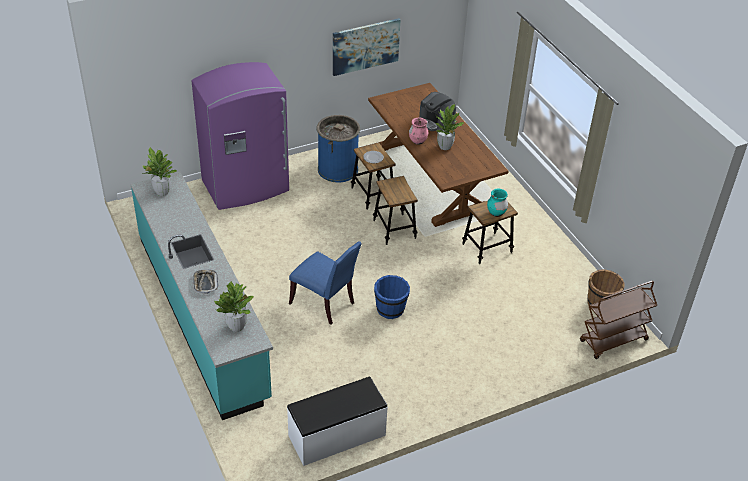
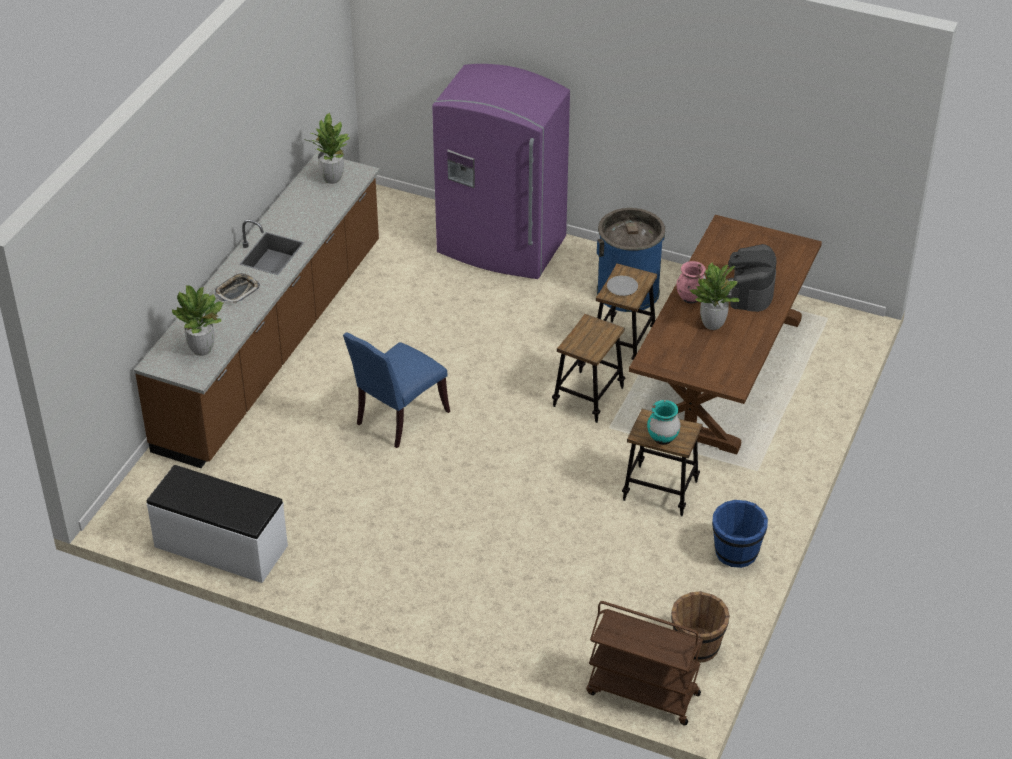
camera: 50 degrees right, 0 degrees up
(202, 315) = (273, 345): turquoise counter -> brown counter
(325, 303) = (398, 419): blue chair -> blue chair turned 45 degrees clockwise
(365, 46) = (729, 136): picture -> none
(390, 309) = (453, 473): blue bucket -> blue bucket (736, 552)

